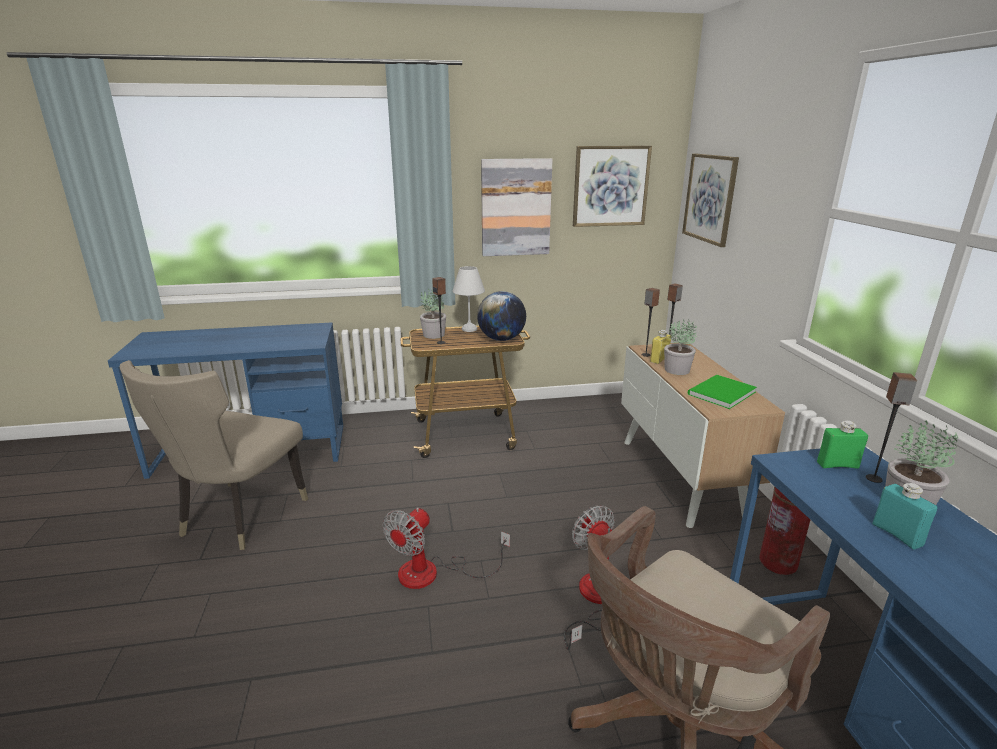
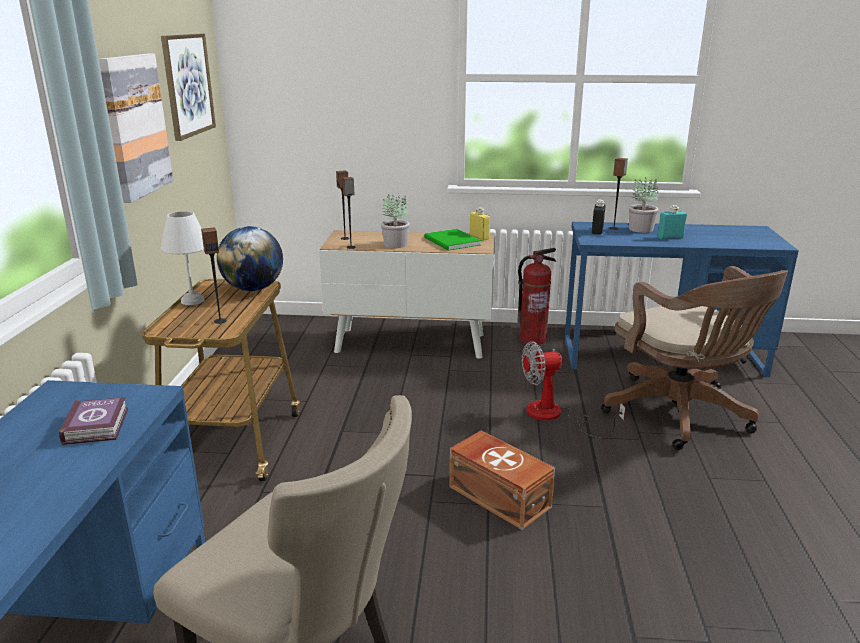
camera: 75 degrees left, 0 degrees up
(281, 341) = (98, 425): none -> book
(432, 573) = (499, 496): fan -> brown storage box
(433, 334) = (182, 323): potted plant -> none
(659, 359) = (367, 245): yellow bottle -> yellow bottle (479, 237)
(710, 198) = (286, 86): picture -> none
(837, 465) = (597, 231): green bottle -> black bottle

